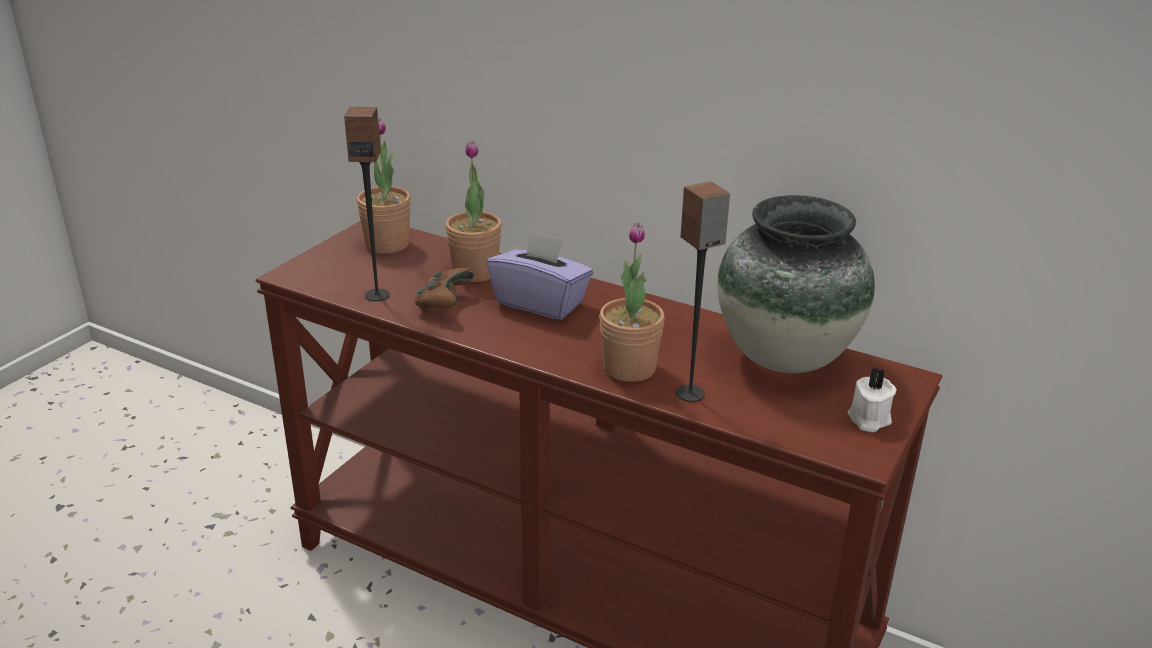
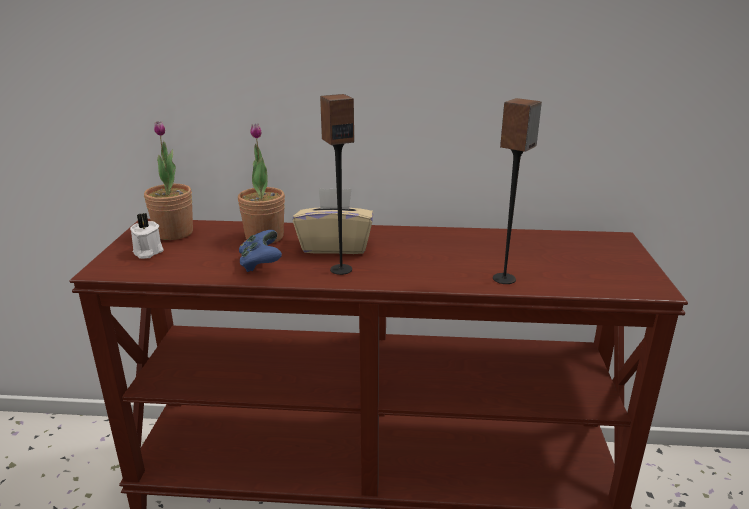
camera: 25 degrees left, 5 degrees down
(377, 295) = (196, 268): speaker -> speaker (341, 269)
(444, 305) = (260, 263): brown game controller -> blue game controller
(540, 302) = (335, 246): purple tissue box -> beige tissue box
(629, 368) = (445, 273): potted plant -> none
(784, 357) = (535, 243): vase -> none
(868, 419) = (628, 266): white candle -> white candle (147, 252)

